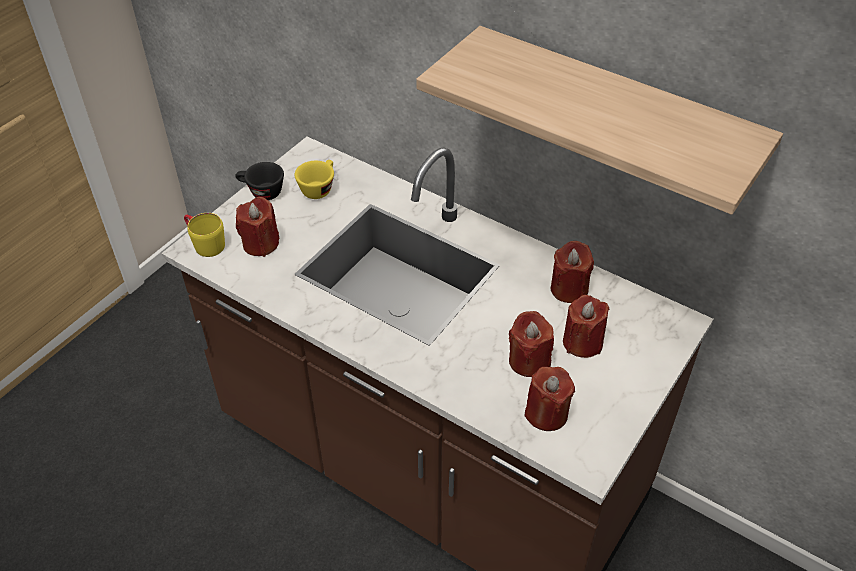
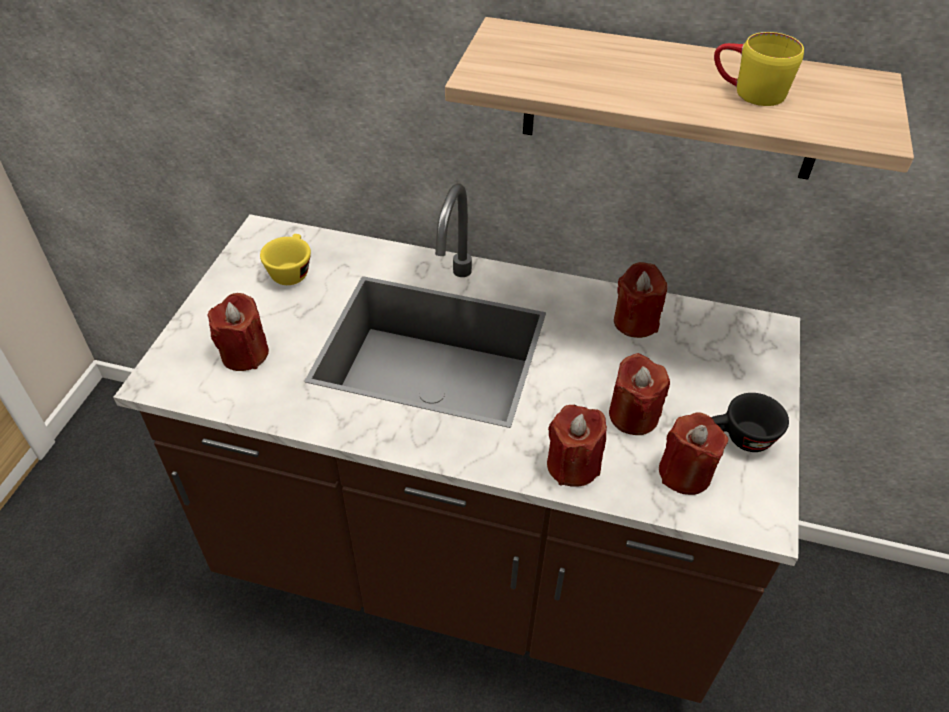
camera: 20 degrees left, 0 degrees up
(204, 243) = (169, 370): yellow mug -> yellow mug (747, 91)
(261, 192) = (219, 291): black cup -> black cup (740, 438)
(582, 342) = (681, 378): red candle -> red candle (573, 465)

